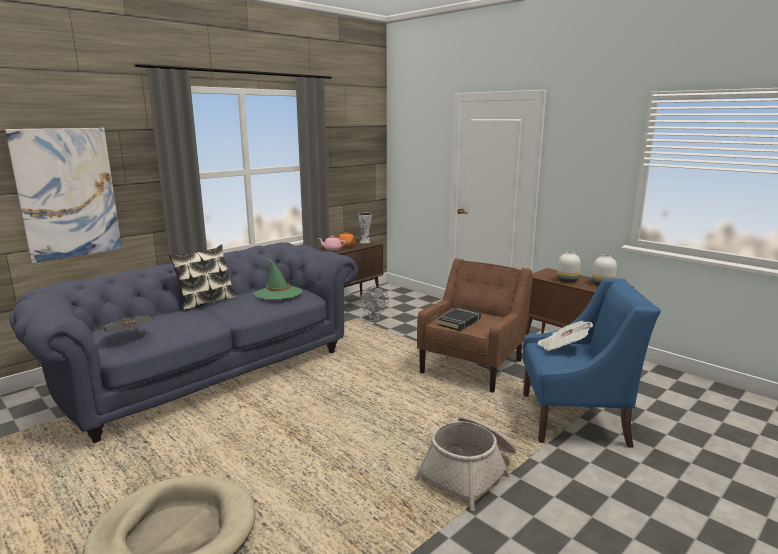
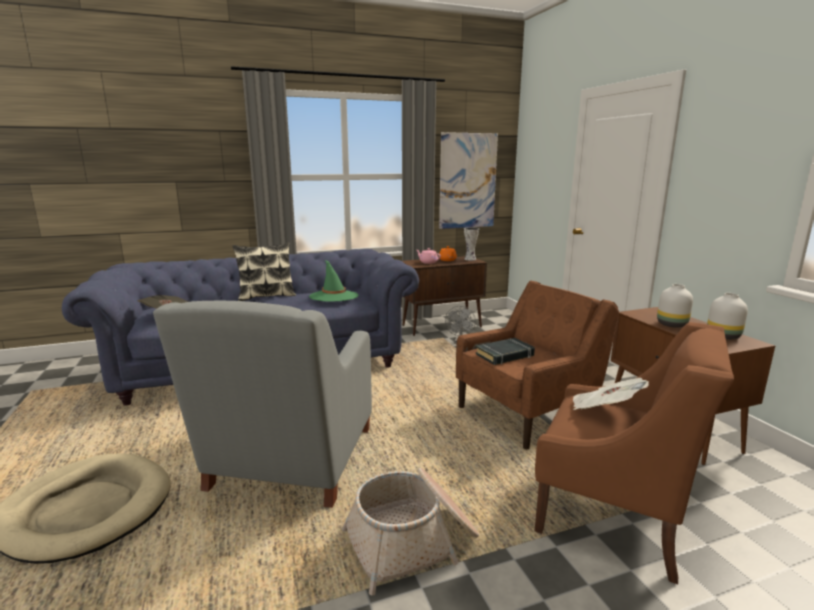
camera: 25 degrees right, 0 degrees up
(68, 194) = (171, 186): picture -> picture (468, 181)
(324, 447) = (290, 462): none -> grey armchair
(575, 419) = (613, 514): blue armchair -> brown armchair

